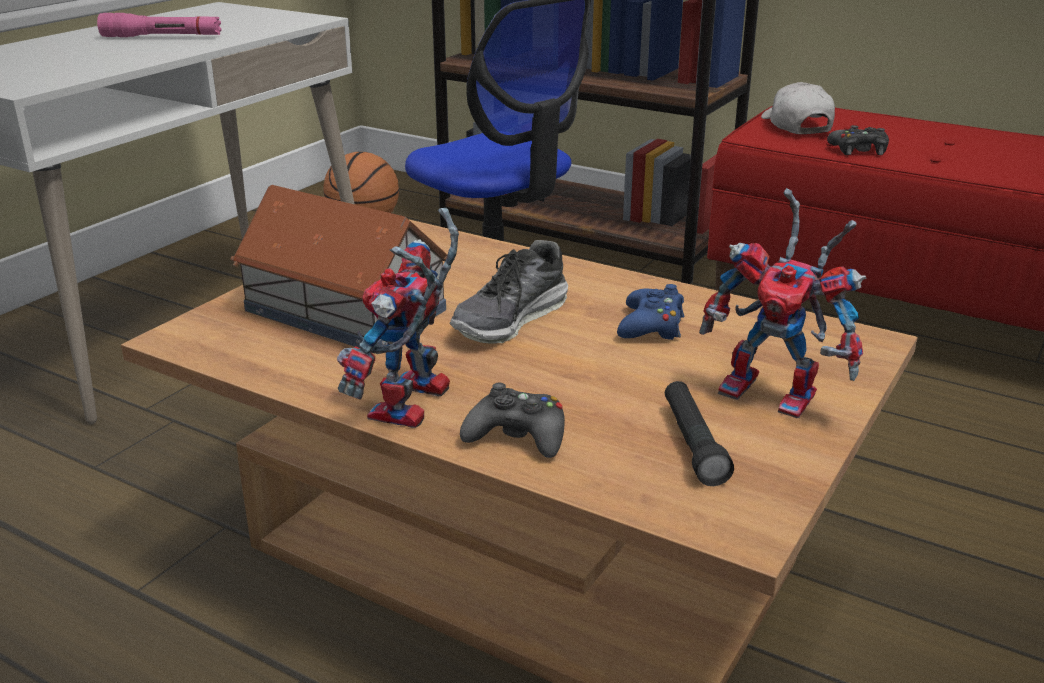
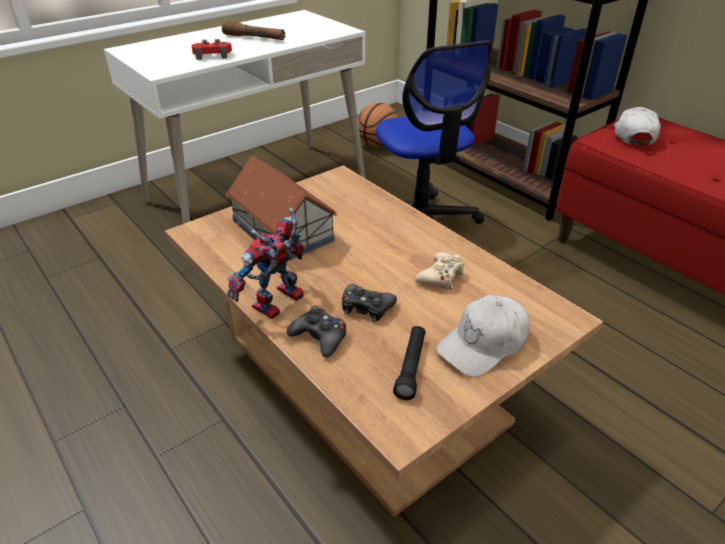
camera: 20 degrees right, 10 degrees up
(105, 61) = (212, 55): none -> red game controller
(162, 37) = (254, 38): pink flashlight -> brown flashlight
(511, 319) = (365, 255): shoe -> none
(651, 326) = (441, 277): blue game controller -> beige game controller
(778, 394) = (484, 344): toy robot -> white cap
(859, 150) = (663, 163): black game controller -> black game controller (366, 308)

